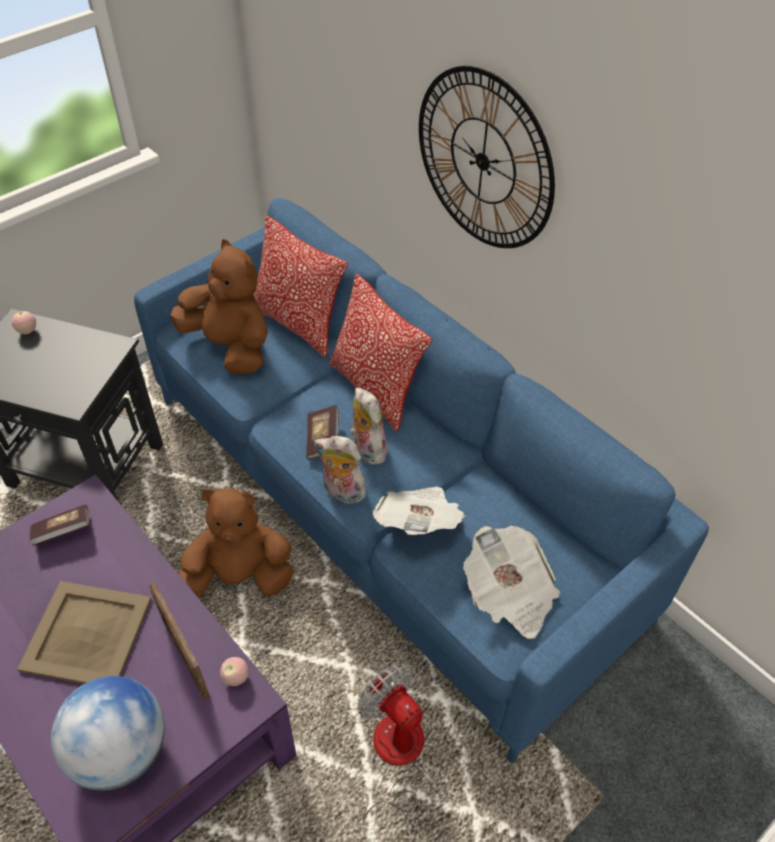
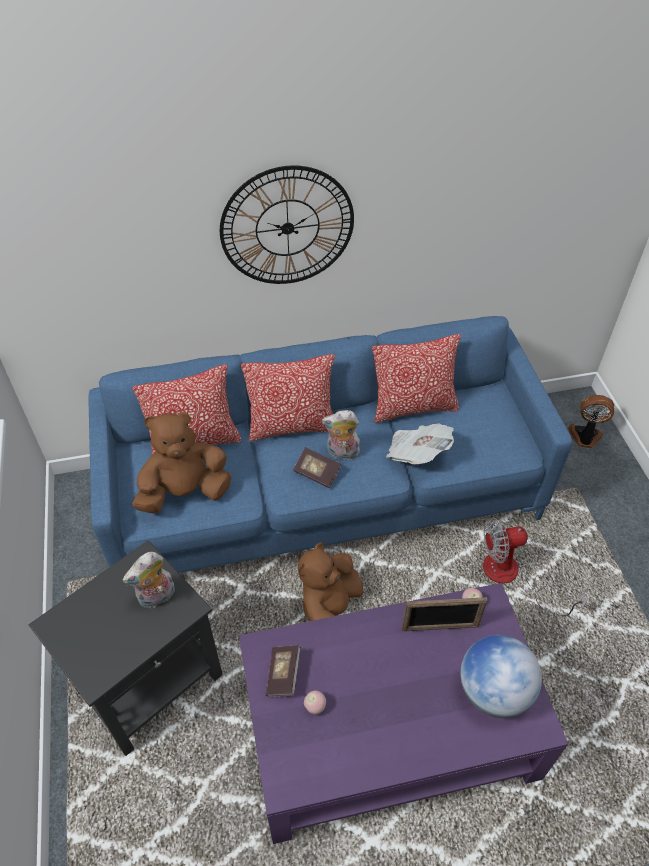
camera: 60 degrees left, 0 degrees up
(28, 331) = (72, 618): apple -> apple (315, 707)
(88, 633) = (389, 684): beige tray -> none
(341, 492) = (368, 482): plush toy -> plush toy (157, 597)
(492, 489) = (413, 407): none -> pillow
(509, 594) = (492, 435): newspaper -> none
(712, 776) = (585, 437): none -> fan

